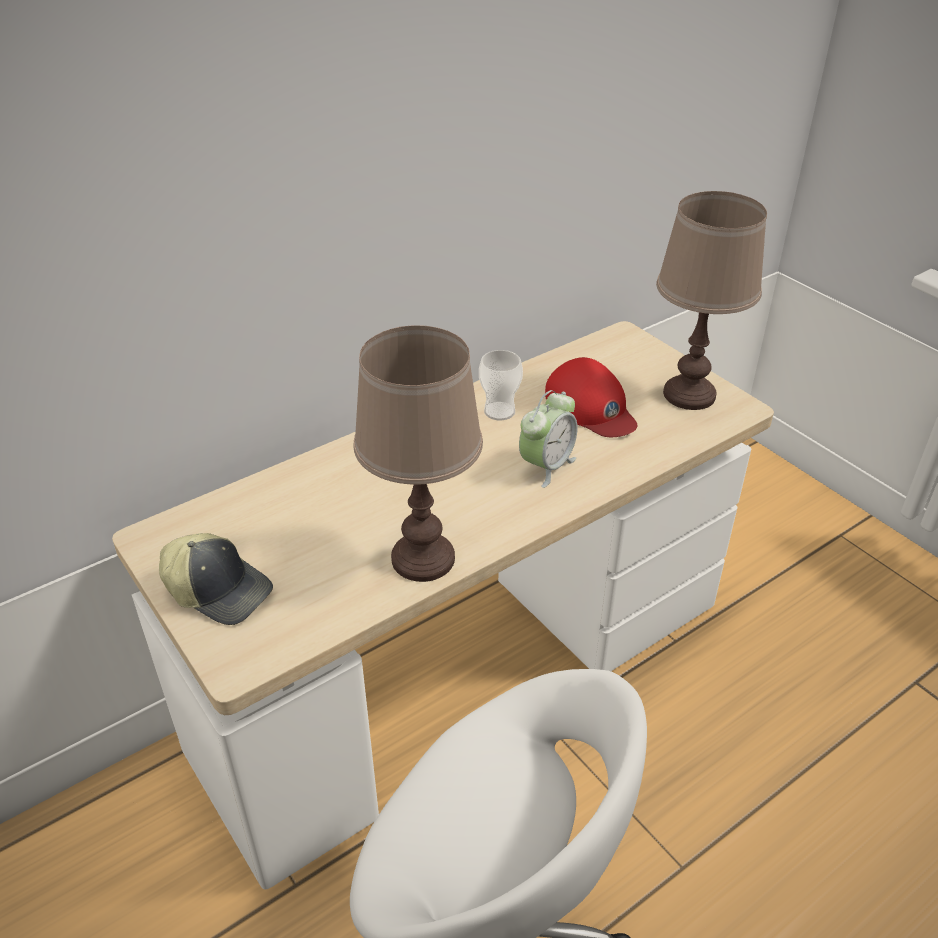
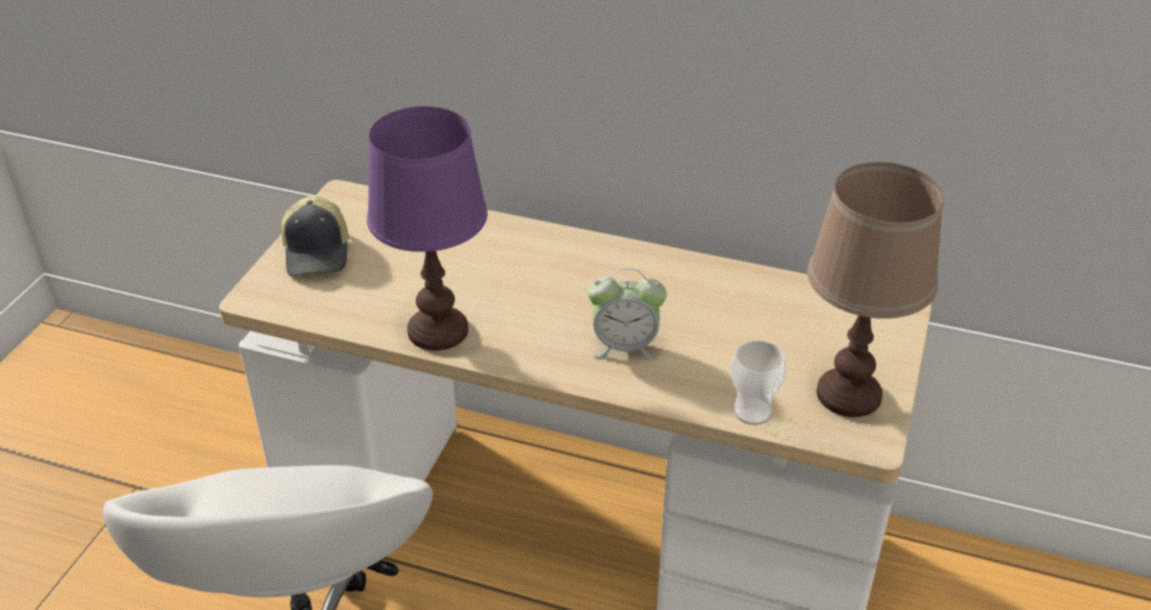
camera: 55 degrees right, 0 degrees up
(422, 559) = (437, 331): brown table lamp -> purple table lamp
(499, 411) = (673, 285): cup -> cup (752, 411)
(590, 407) = (746, 337): red cap -> none

